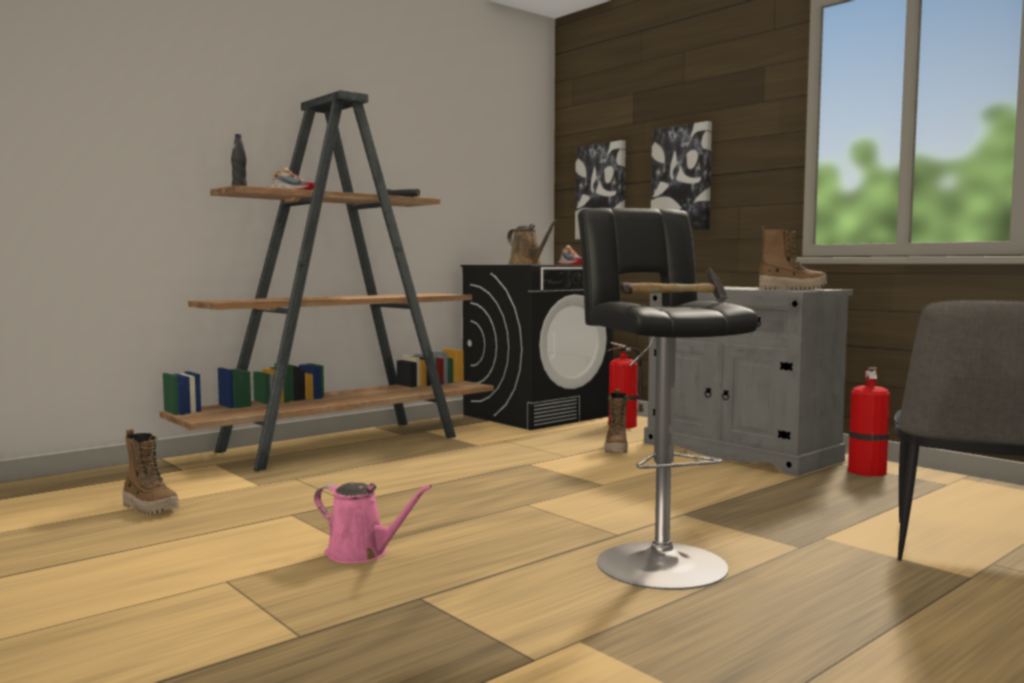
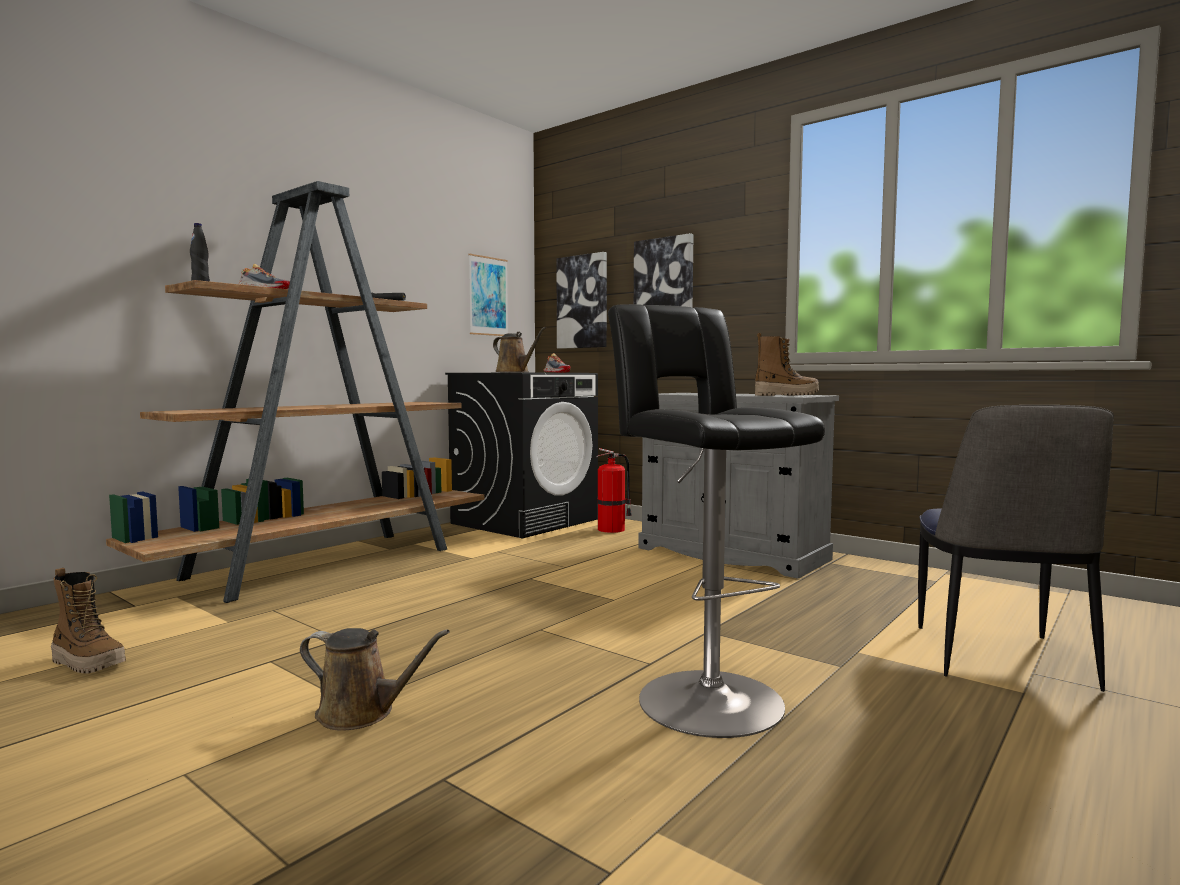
camera: 10 degrees left, 0 degrees up
(362, 553) = (362, 713): pink watering can -> brown watering can
(505, 187) = (488, 296): none -> picture
(616, 450) = (614, 557): boot -> none
(676, 302) = (731, 409): hammer -> none
(866, 471) = (857, 570): fire extinguisher -> none

